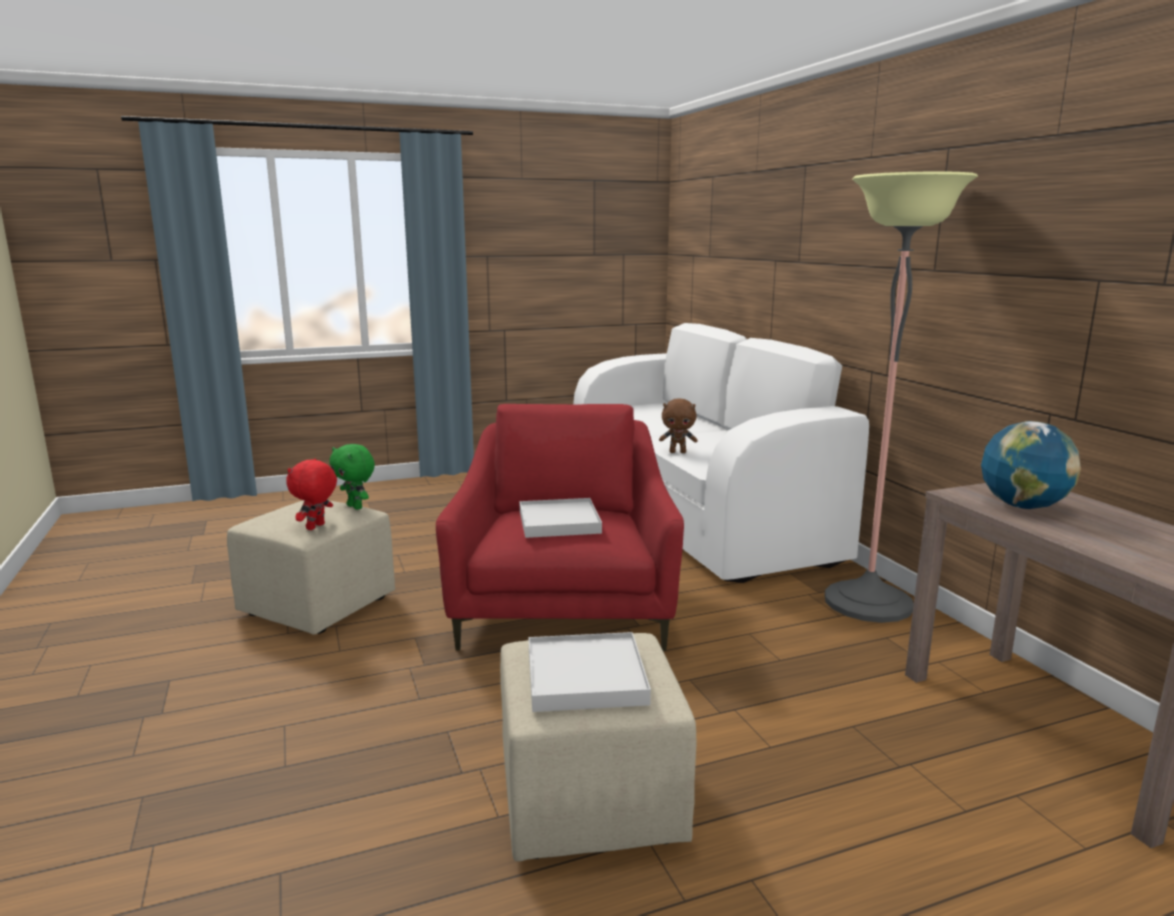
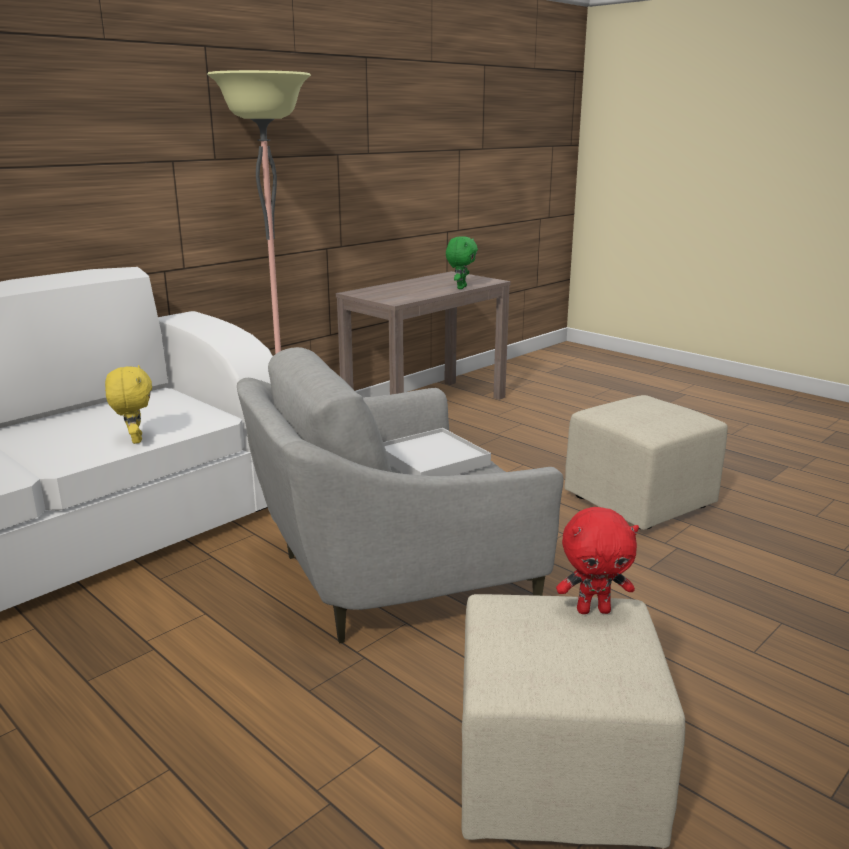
camera: 115 degrees left, 5 degrees up
(356, 507) = (489, 616): green plush toy -> green plush toy (460, 287)
(564, 606) = (392, 576): red armchair -> grey armchair
(585, 677) = (658, 411): white tray -> none
(678, 452) = (135, 440): brown plush toy -> yellow plush toy
(1023, 506) = (404, 293): globe -> none

